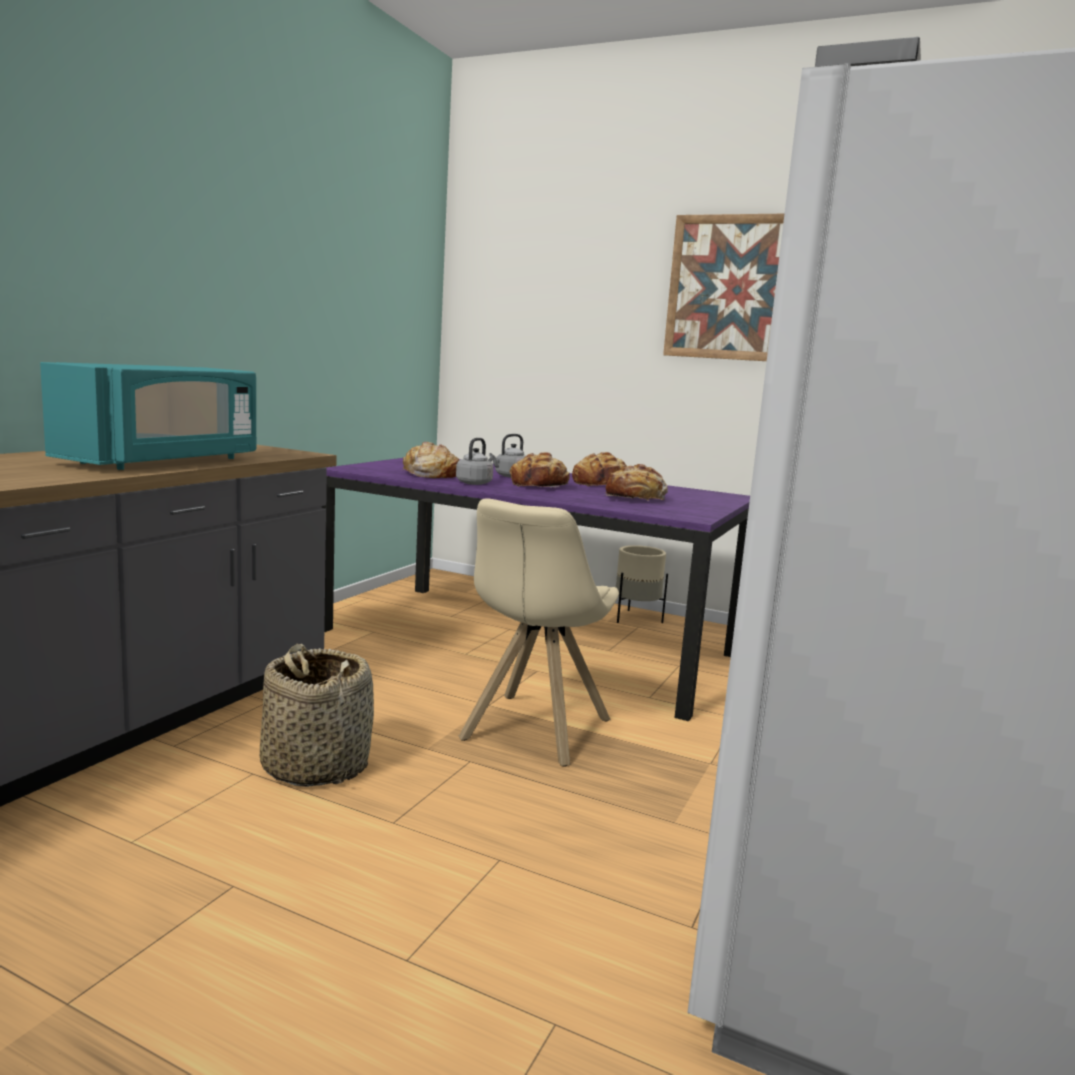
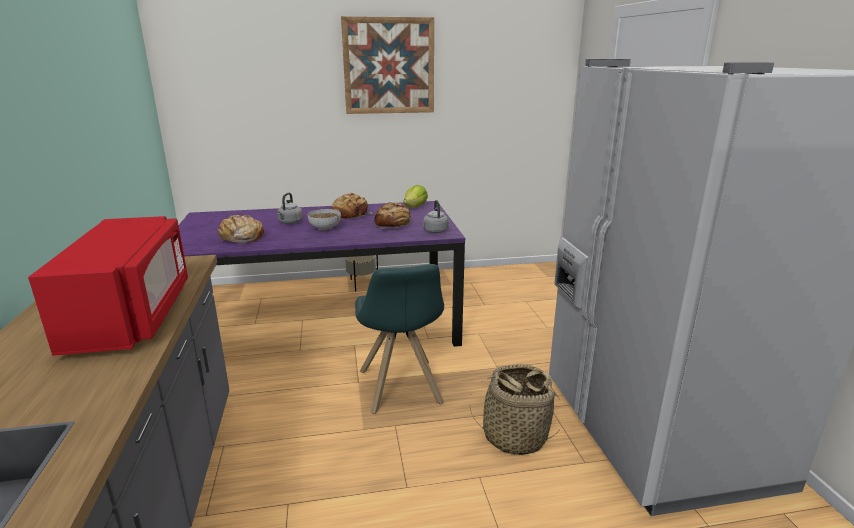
camera: 35 degrees left, 10 degrees up
(163, 461) = (132, 316): turquoise microwave -> red microwave
(315, 766) = (318, 476): basket -> basket (514, 436)
(475, 483) = (286, 238): grey kettle -> grey kettle (435, 230)
(534, 729) = (400, 387): beige chair -> turquoise chair
(540, 486) = (325, 228): bread -> bowl
(708, 494) = (415, 207): none -> lettuce

